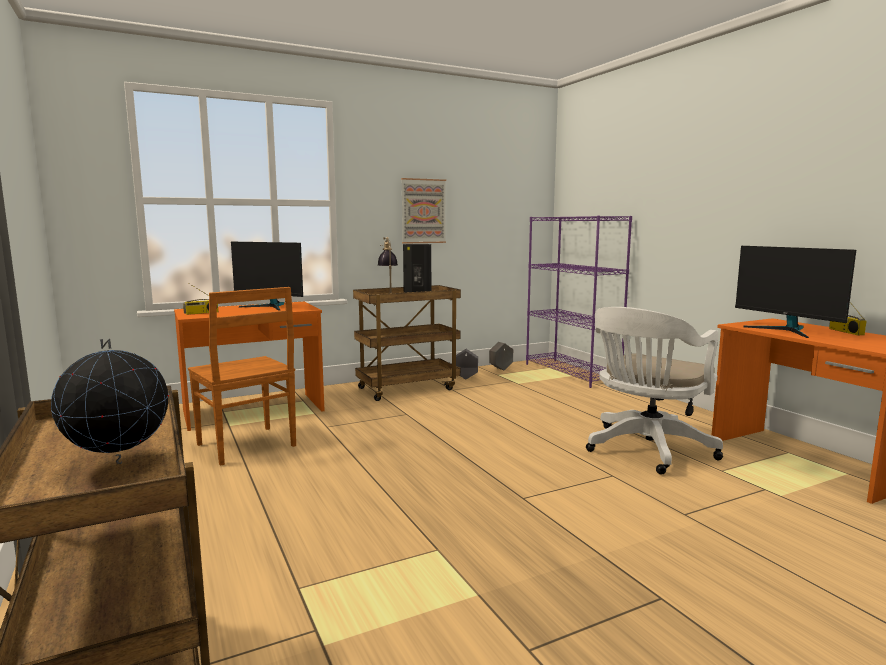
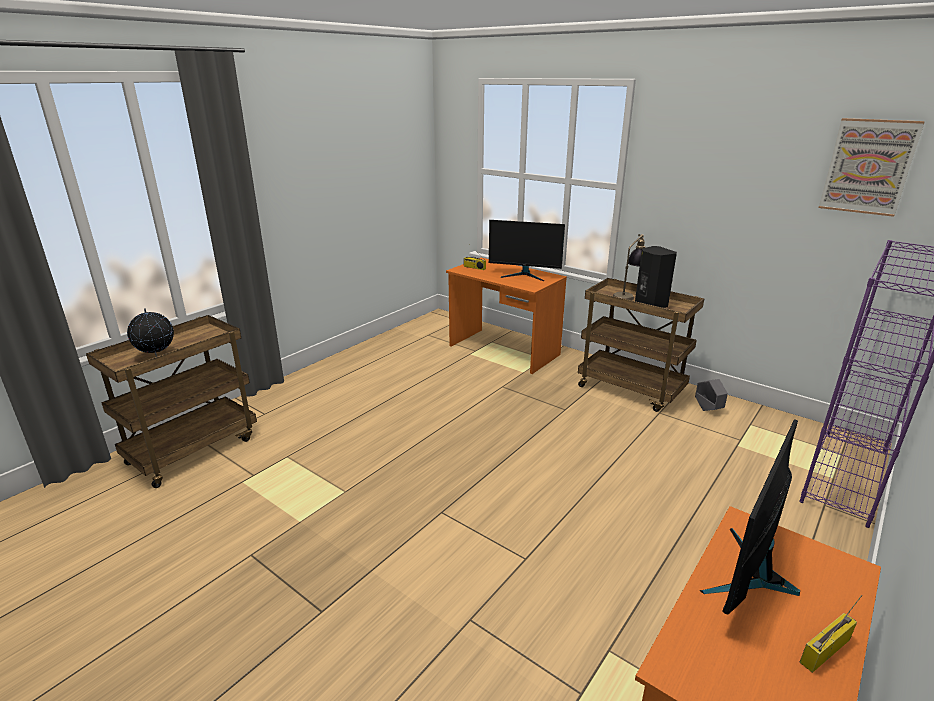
camera: 65 degrees right, 15 degrees up
(247, 446) = (443, 373): brown chair -> none
(270, 306) = (524, 275): monitor -> monitor turned 75 degrees counterclockwise
(423, 211) = (723, 207): picture -> picture (868, 167)
(501, 369) = (775, 422): grey planter -> none
(646, 450) = (616, 577): white office chair -> none

